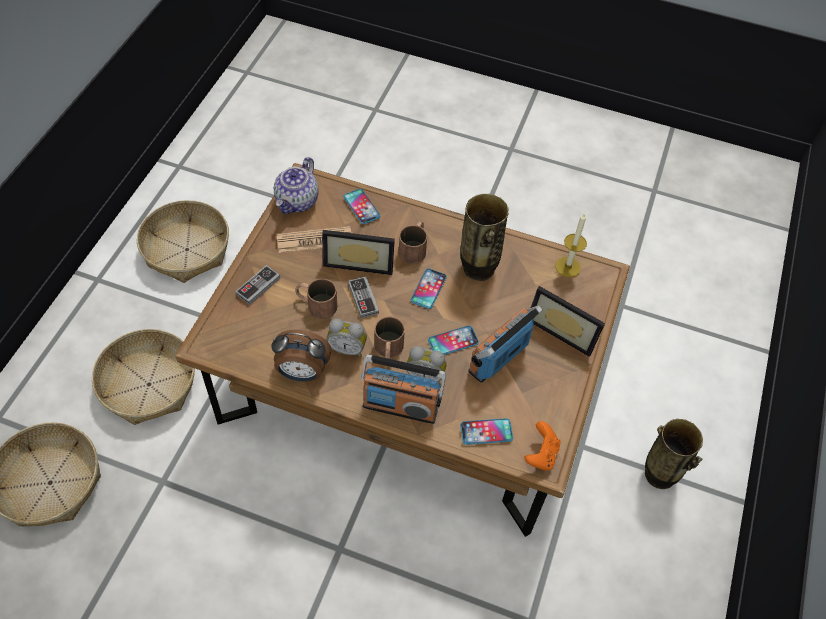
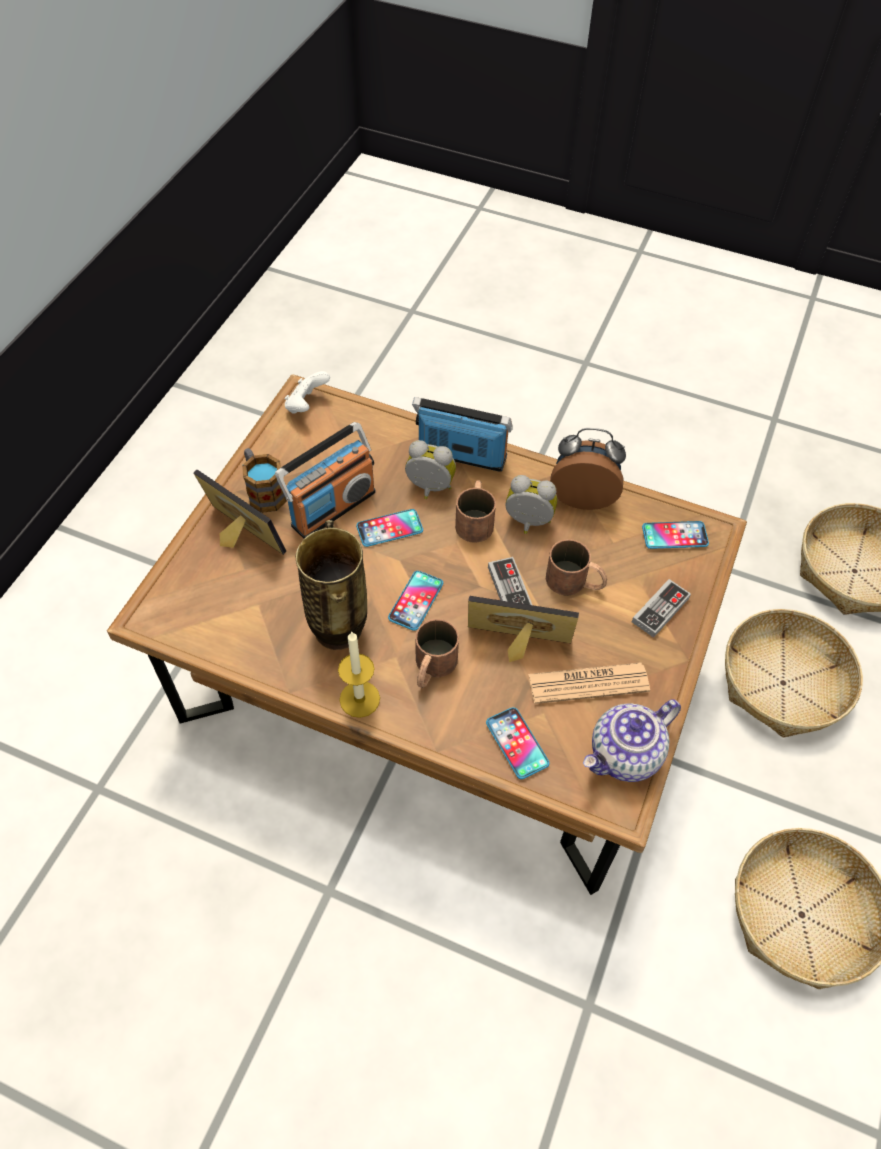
camera: 175 degrees left, 0 degrees up
(297, 201) = (625, 755): teapot -> teapot turned 150 degrees counterclockwise
(486, 432) = (364, 428): phone -> phone (674, 536)
(541, 455) = (306, 405): orange game controller -> white game controller
(556, 370) = (263, 491): none -> mug
(568, 267) = (202, 628): candle -> candle (359, 699)
(659, 475) = (145, 556): vase -> none

